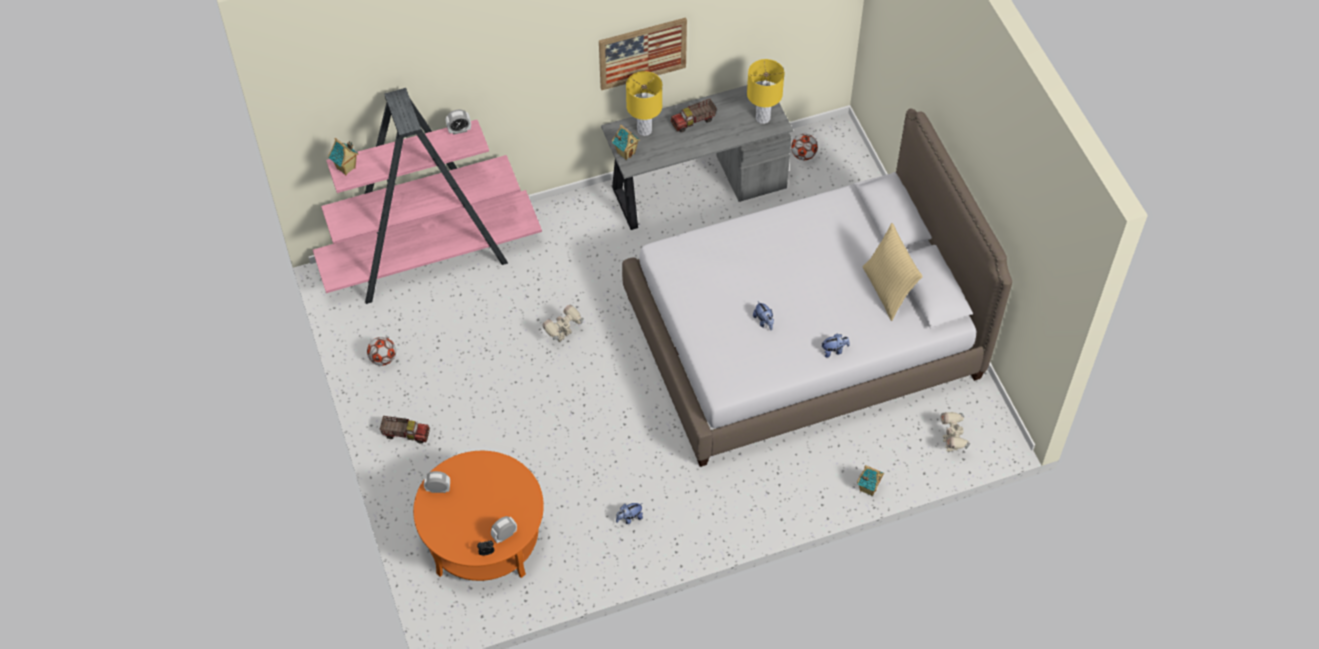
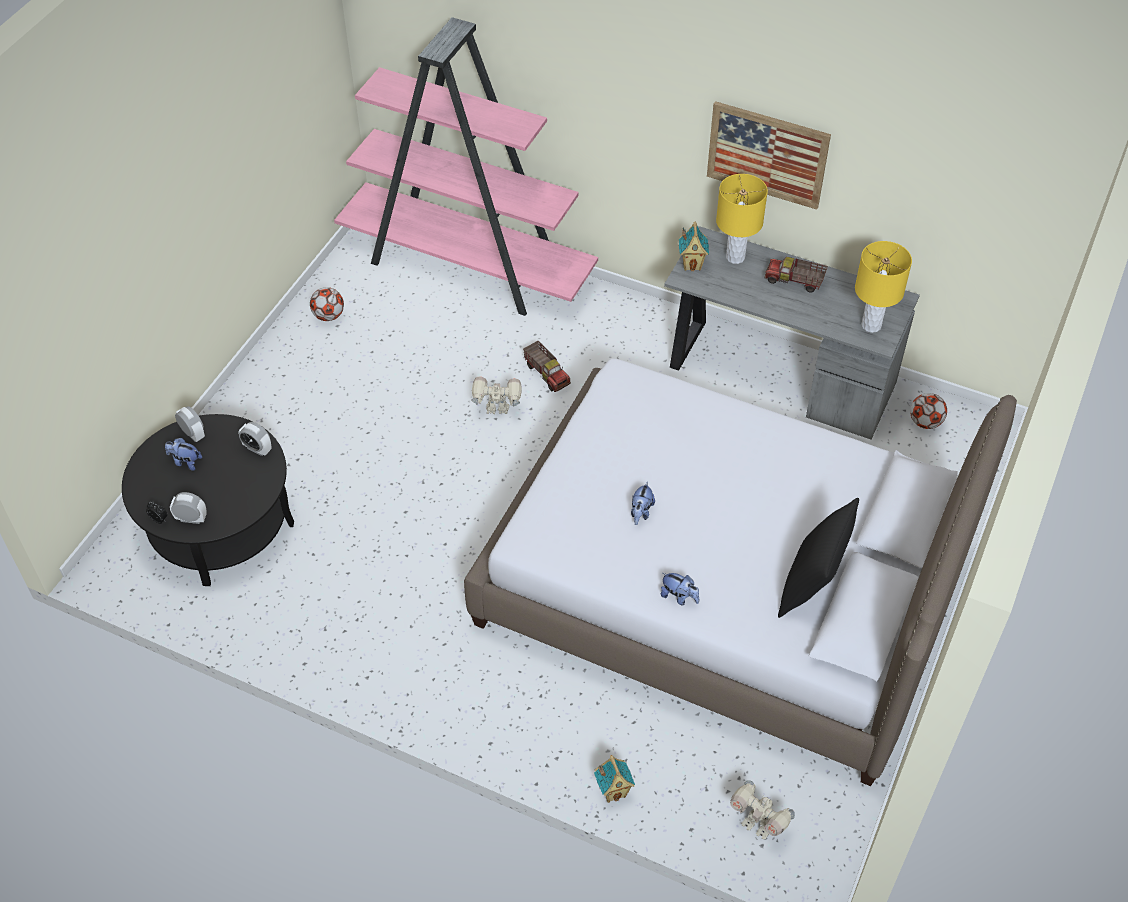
camera: 45 degrees right, 5 degrees down
(346, 168) = (385, 84): toy house -> none
(405, 433) = (269, 388): toy truck -> toy truck (547, 373)
(459, 130) = (519, 116): alarm clock -> alarm clock (257, 449)
(483, 537) = (219, 524): orange coffee table -> black coffee table
(629, 518) = (355, 616): plush toy -> plush toy (185, 462)
(888, 290) = (812, 584): beige pillow -> black pillow
(951, 443) = (758, 825): toy robot -> toy robot turned 90 degrees counterclockwise

